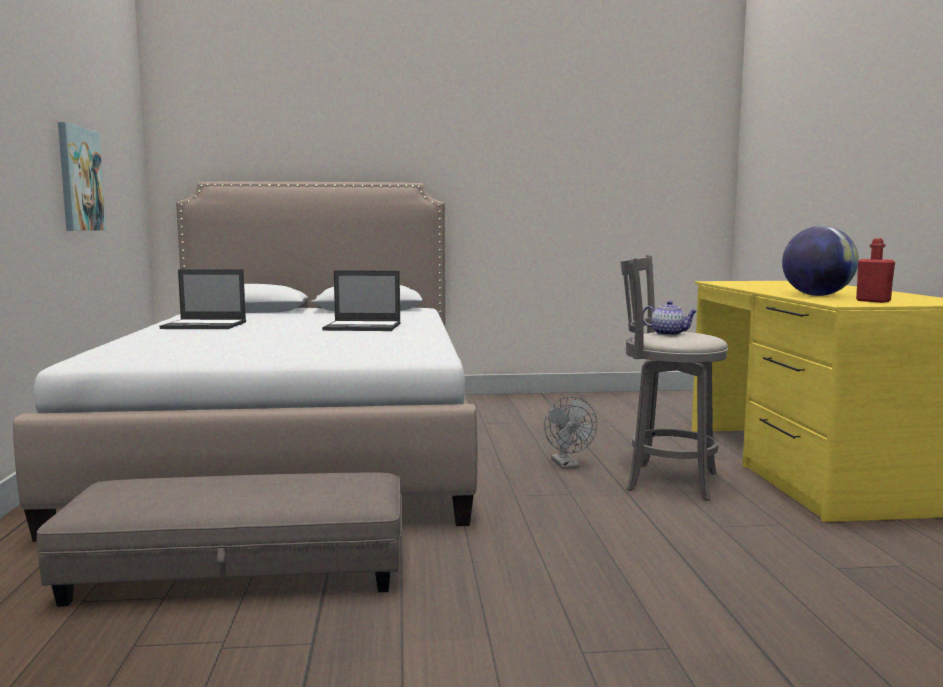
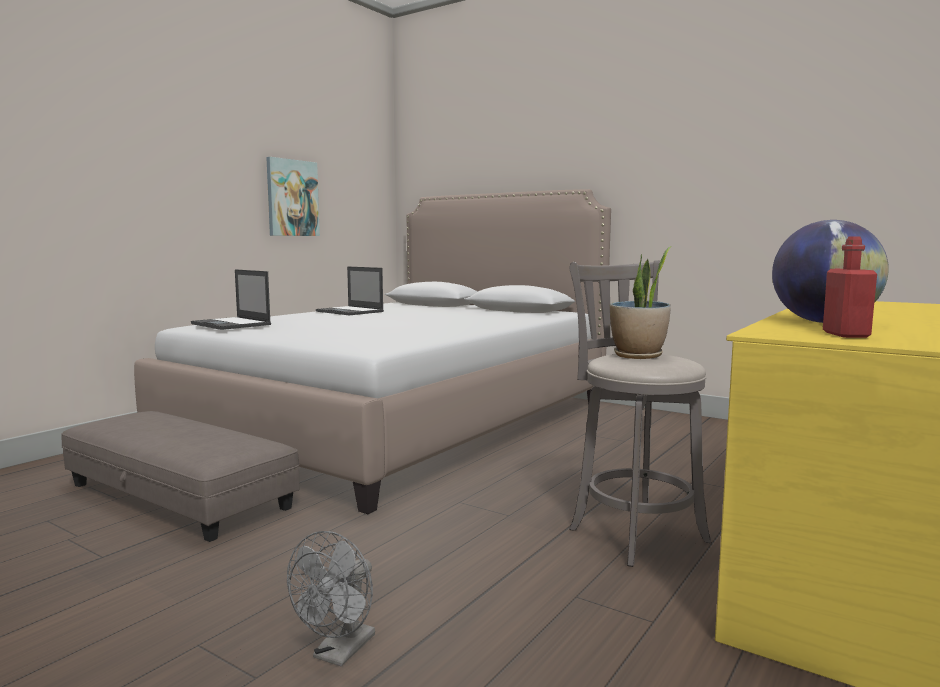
camera: 40 degrees right, 0 degrees up
(363, 327) = (441, 322): laptop -> laptop (231, 324)
(568, 465) = (569, 489): grey fan -> grey fan (339, 653)
(669, 334) = (638, 356): teapot -> potted plant

